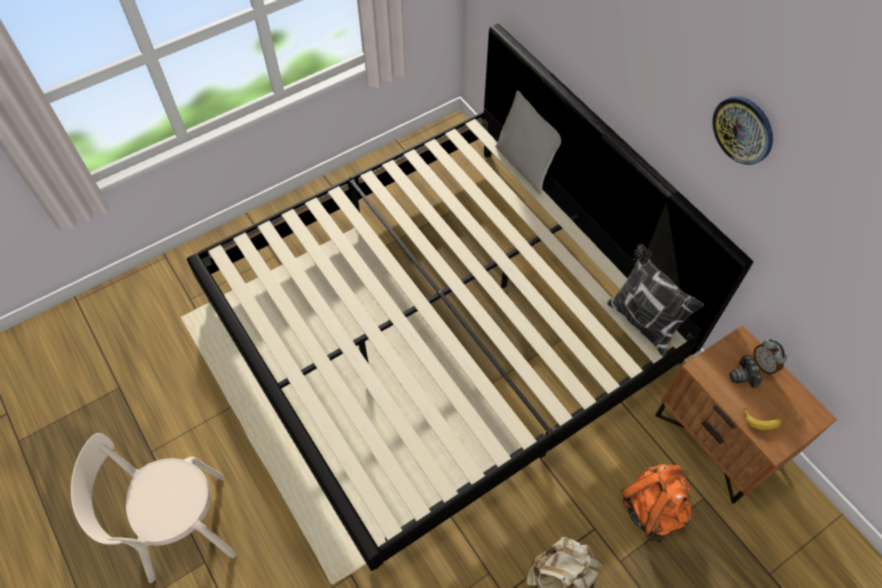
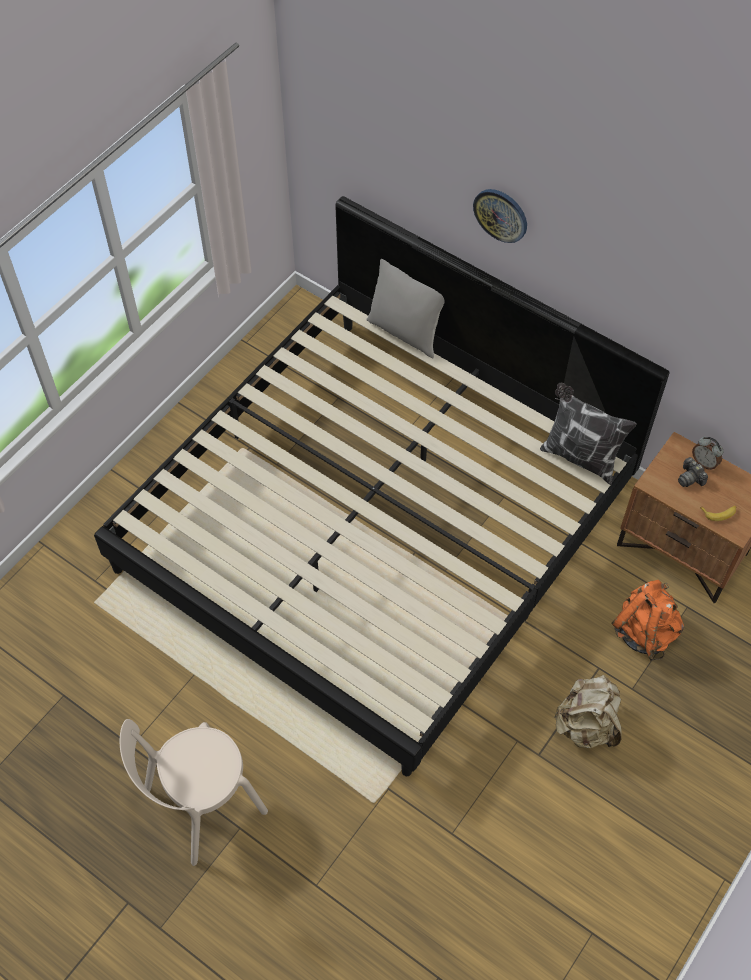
camera: 20 degrees left, 0 degrees up
(743, 129) = (630, 260): wall clock -> wall clock (501, 215)

